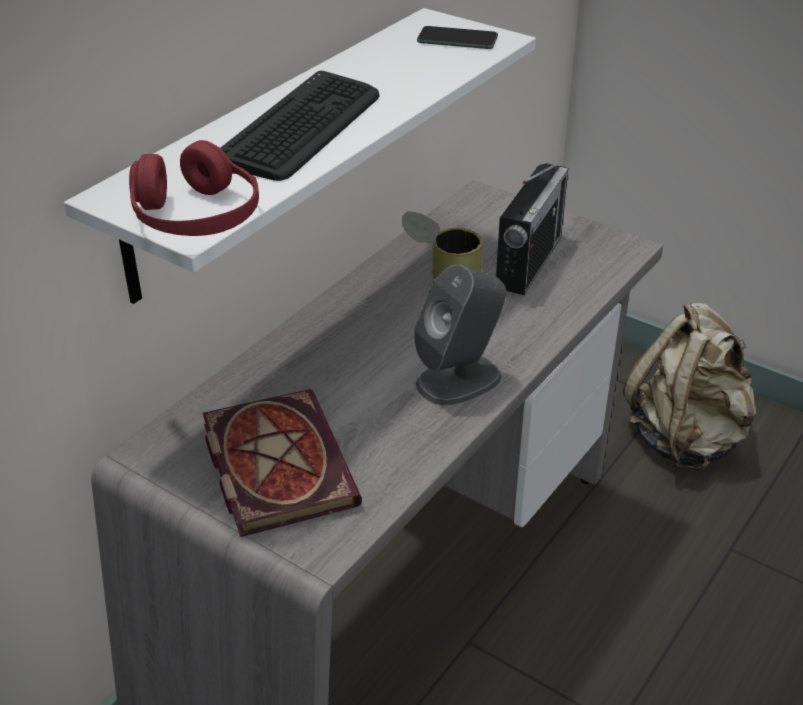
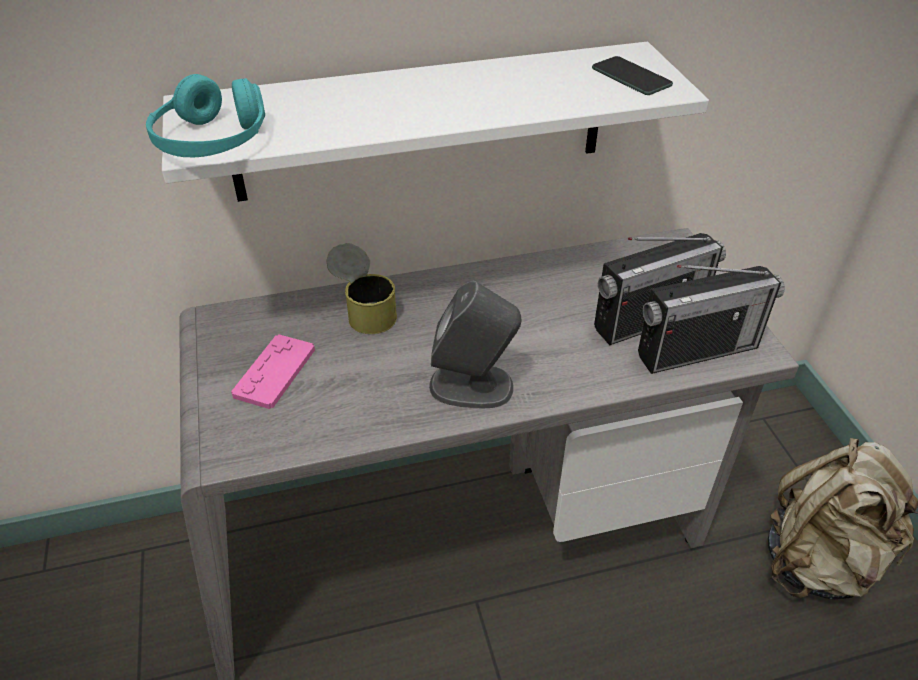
camera: 40 degrees right, 5 degrees up
(196, 216) = (212, 141): red headphones -> turquoise headphones
(274, 463) = (274, 372): book -> pink game controller
(303, 127) = (390, 104): keyboard -> none
(441, 271) = (567, 290): can -> can (364, 310)
(588, 268) = (697, 350): none -> radio

